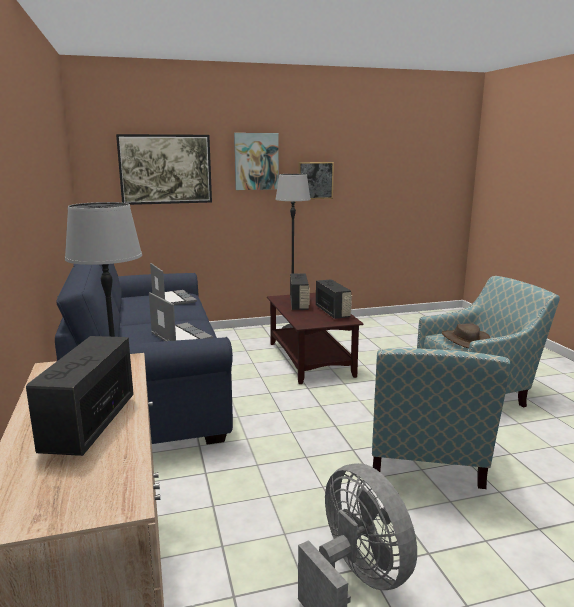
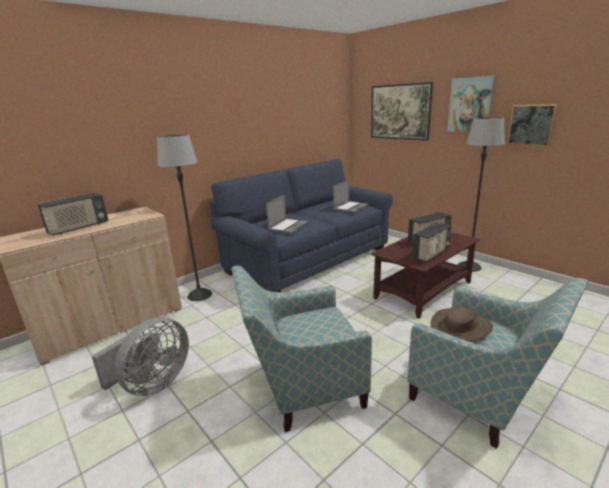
camera: 65 degrees right, 5 degrees up
(89, 424) = (78, 228): radio -> radio turned 150 degrees clockwise

